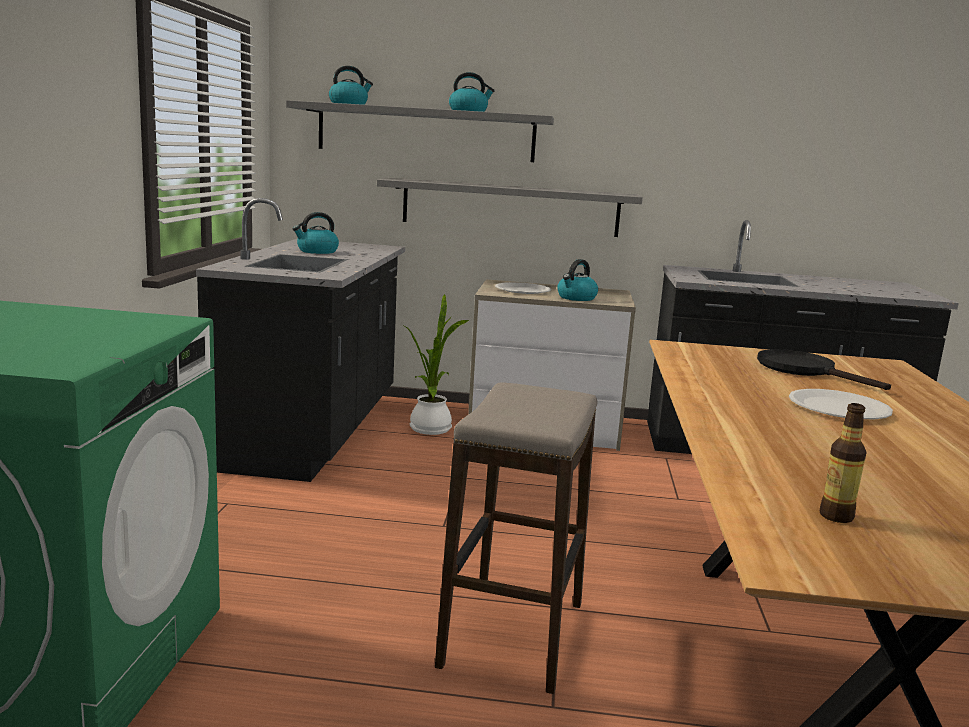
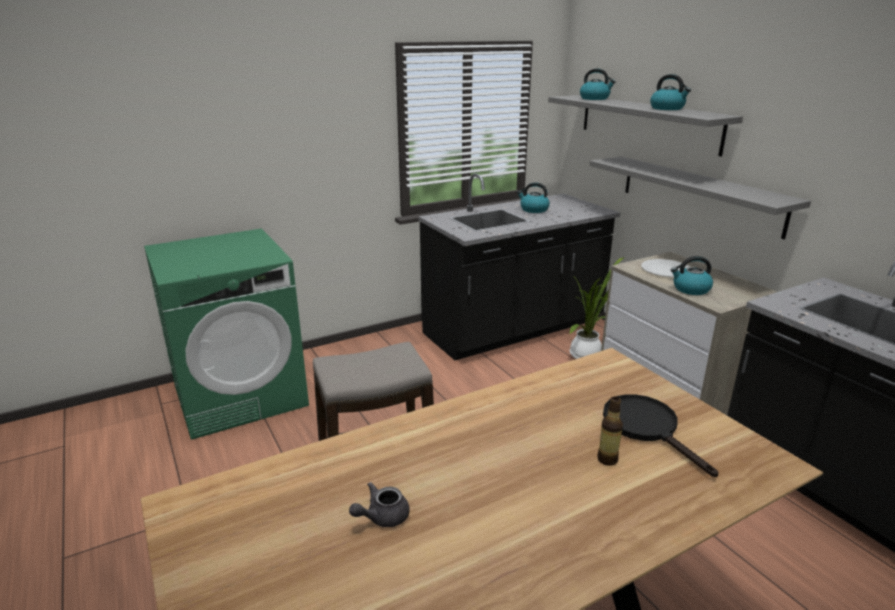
camera: 55 degrees right, 10 degrees up
(805, 370) = (647, 428): black frying pan -> black frying pan turned 45 degrees counterclockwise
(836, 516) = (272, 508): bottle -> bottle (607, 459)
(838, 407) = (545, 466): white plate -> none
(886, 476) = (382, 517): none -> grey teapot

